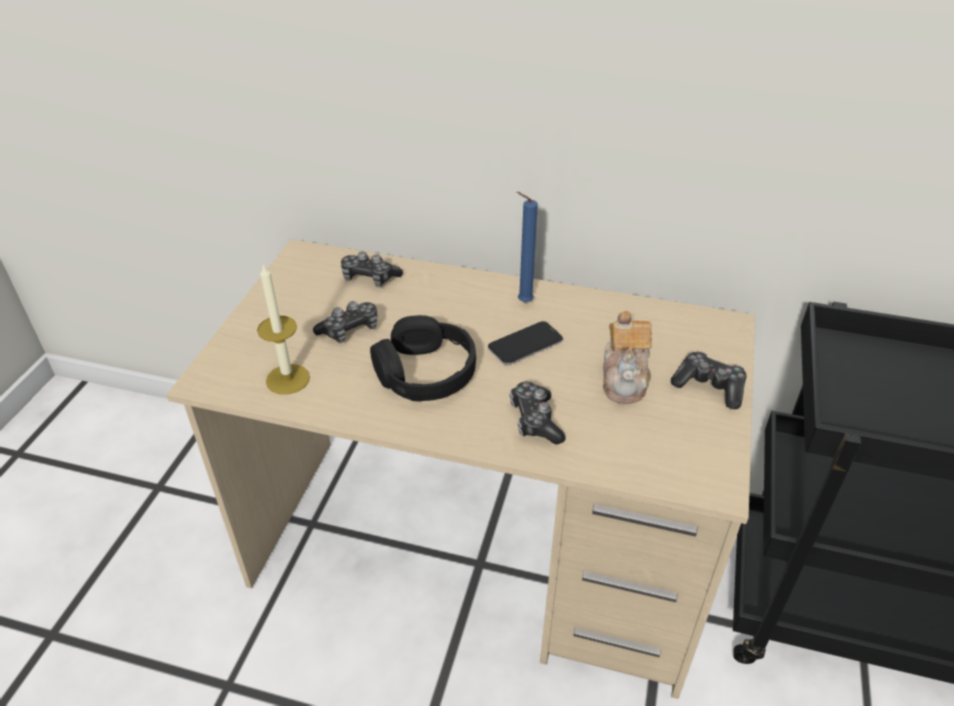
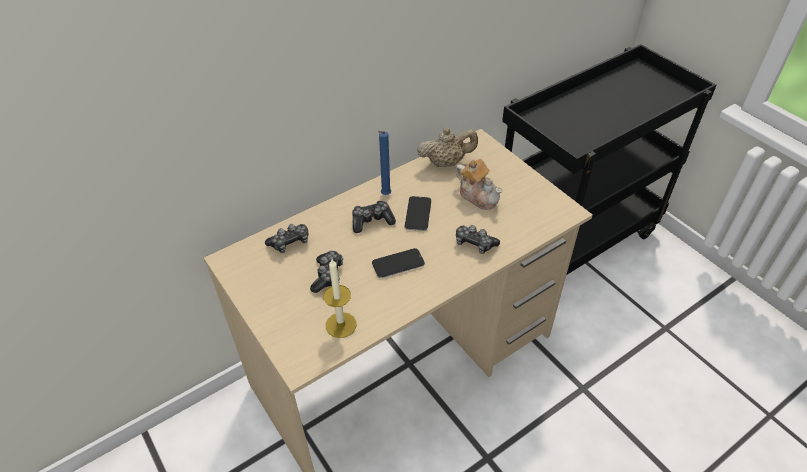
camera: 50 degrees left, 5 degrees up
(425, 373) = (398, 264): black headphones -> phone
(646, 319) = (446, 162): none -> beige teapot
(709, 386) = (511, 173): game controller -> game controller (372, 221)

